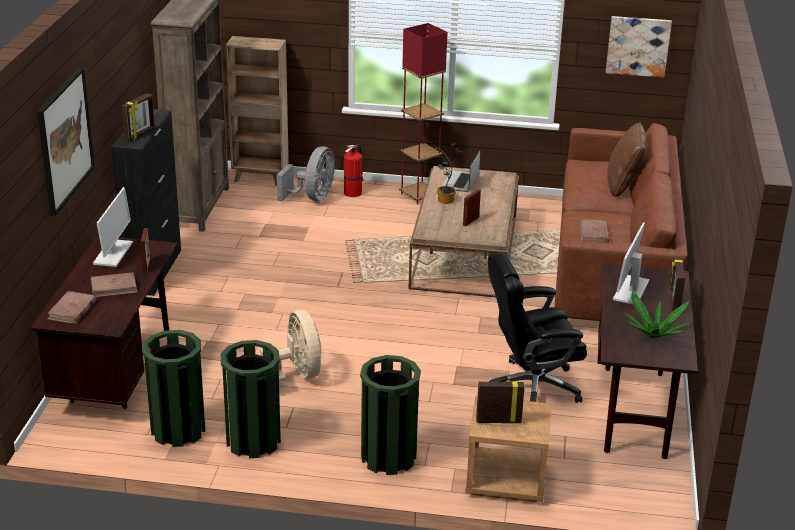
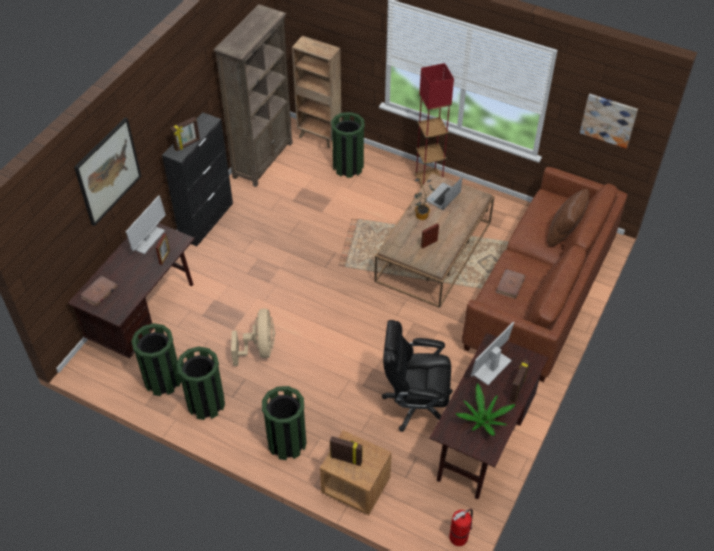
camera: 20 degrees right, 20 degrees up
(114, 287) = (134, 275): brown book -> none
(312, 198) = (348, 166): grey fan -> green trash can
(353, 192) = (380, 167): fire extinguisher -> fire extinguisher (459, 536)

